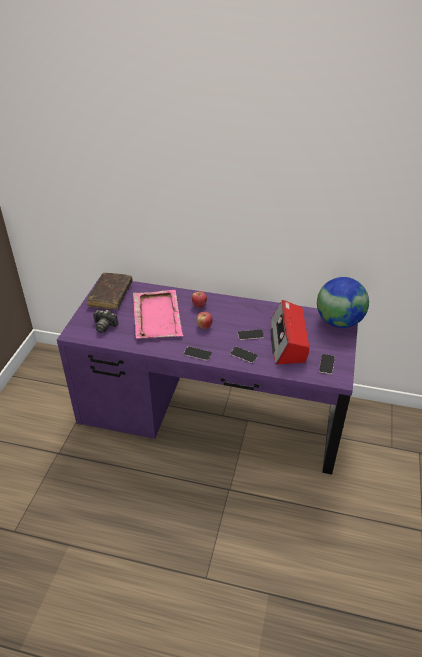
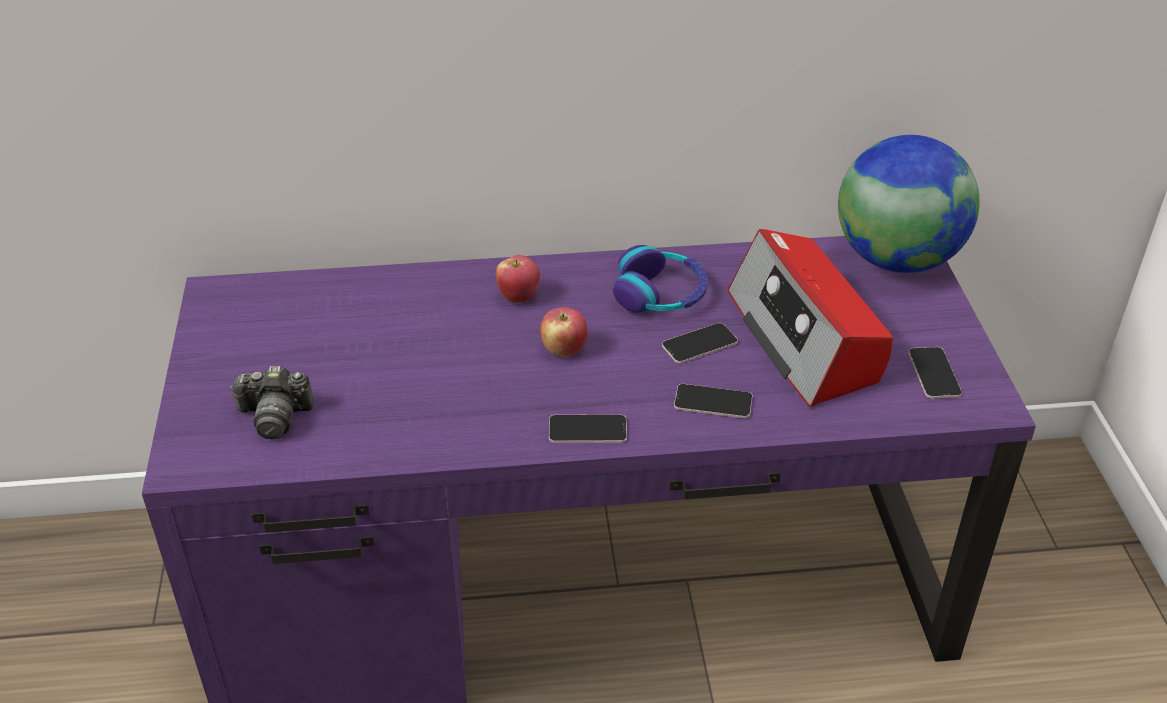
camera: 20 degrees left, 0 degrees up
(110, 295) = (248, 325): brown book -> none
(157, 315) = (415, 351): pink tray -> none
(247, 315) = (660, 294): none -> headphones

